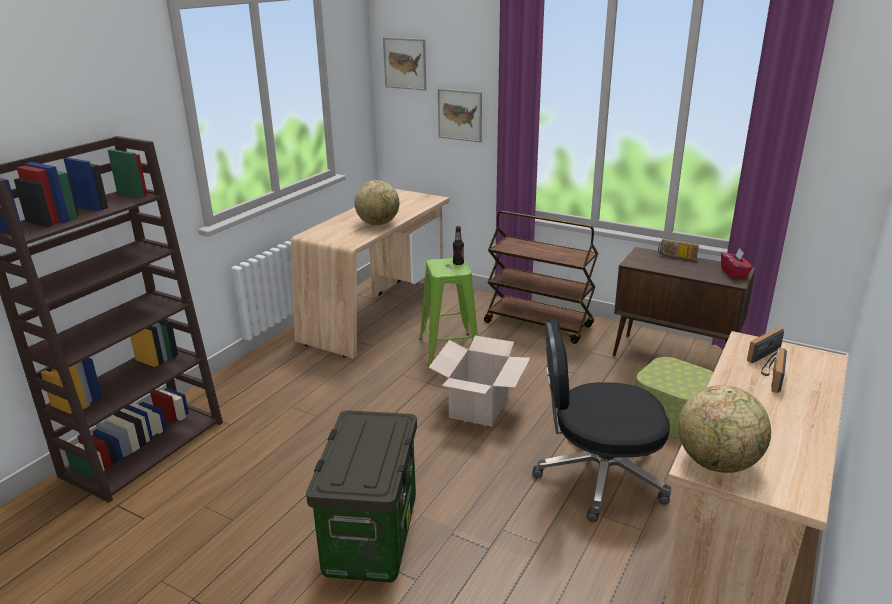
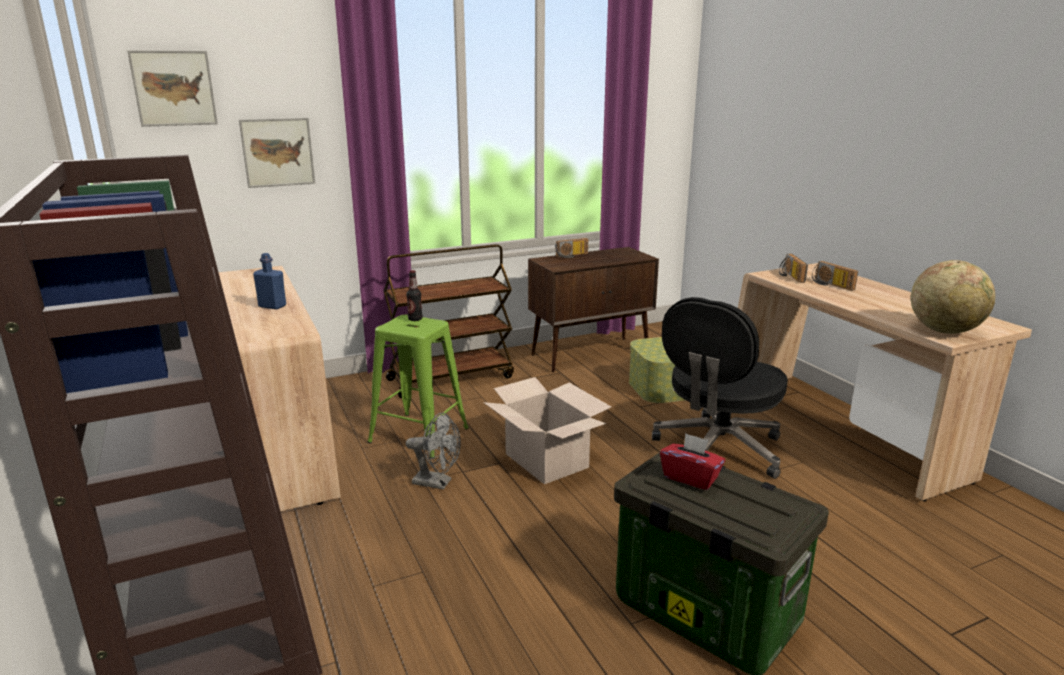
camera: 55 degrees left, 5 degrees down
(378, 223) = (272, 306): globe -> blue bottle
(405, 380) = (437, 483): none -> grey fan
(734, 273) = (629, 253): red tissue box -> red tissue box (690, 477)

